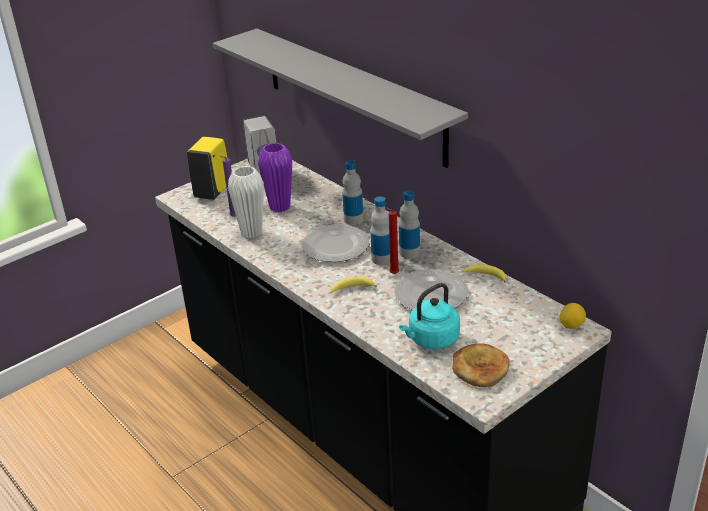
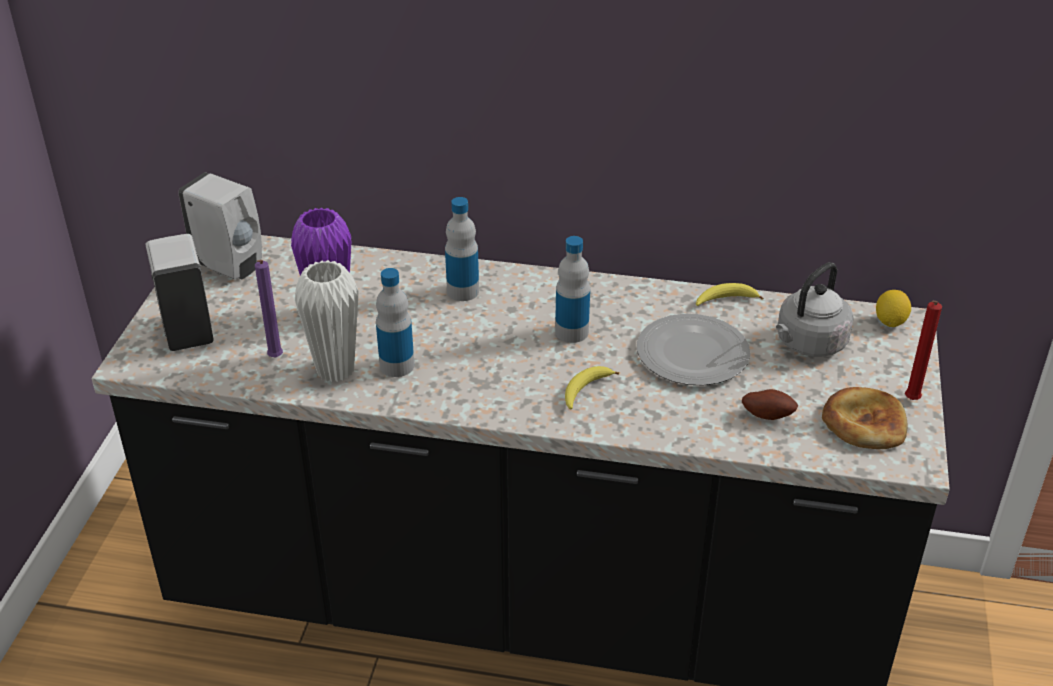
camera: 40 degrees left, 5 degrees up
(213, 191) = (188, 331): yellow soap dispenser -> white soap dispenser
(334, 246) = (485, 340): plate -> none
(352, 95) = (398, 94): grey shelf -> none
(392, 274) = (611, 347): red candle -> red candle (910, 401)
(409, 252) = (596, 308): bottle -> bottle (397, 365)
(431, 340) = (768, 414): turquoise kettle -> potato
(503, 316) = (808, 344): none -> grey kettle

